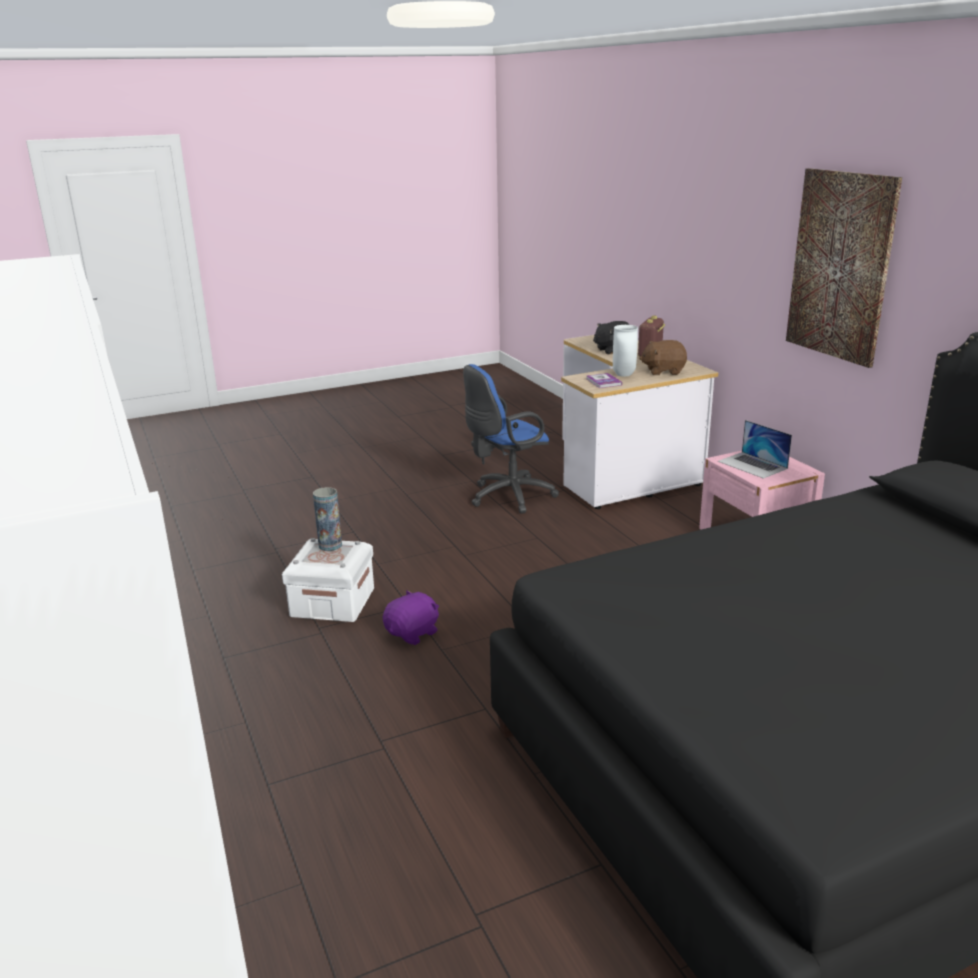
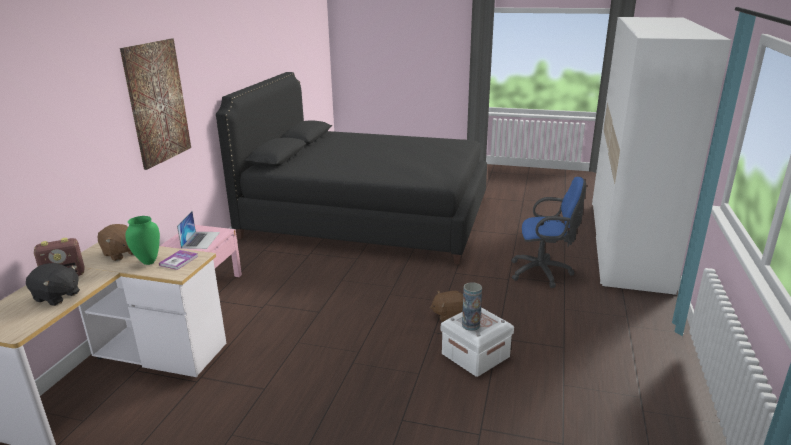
camera: 140 degrees left, 0 degrees up
(413, 633) = (449, 315): purple plush toy -> brown plush toy
(507, 497) = (245, 393): blue office chair -> blue office chair (543, 273)
(624, 375) = (148, 262): white vase -> green vase

